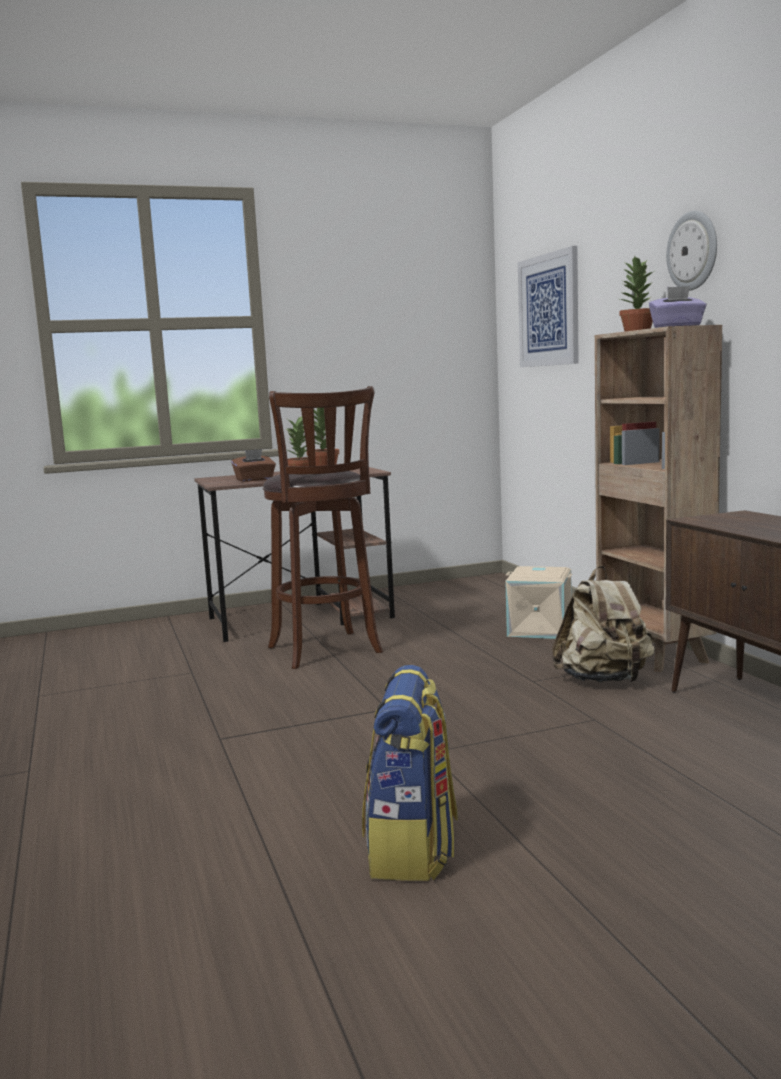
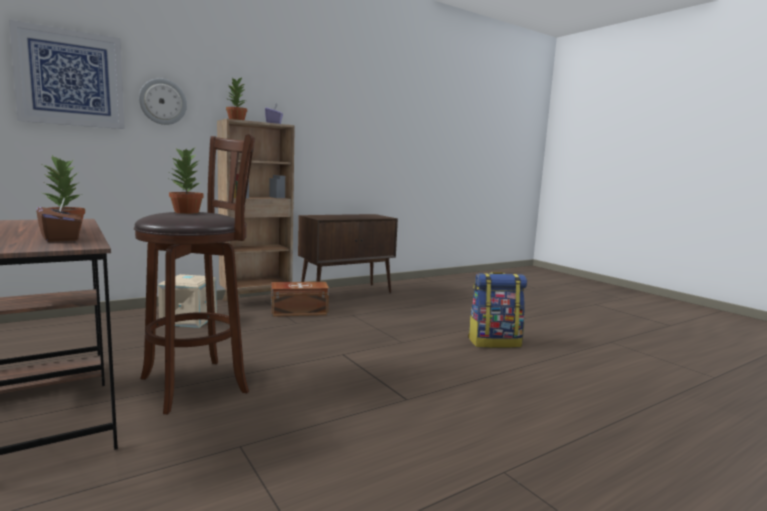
camera: 105 degrees left, 0 degrees up
(604, 680) = (298, 311): beige backpack -> brown storage box
(693, 251) = (251, 82): wall clock -> wall clock (163, 102)

